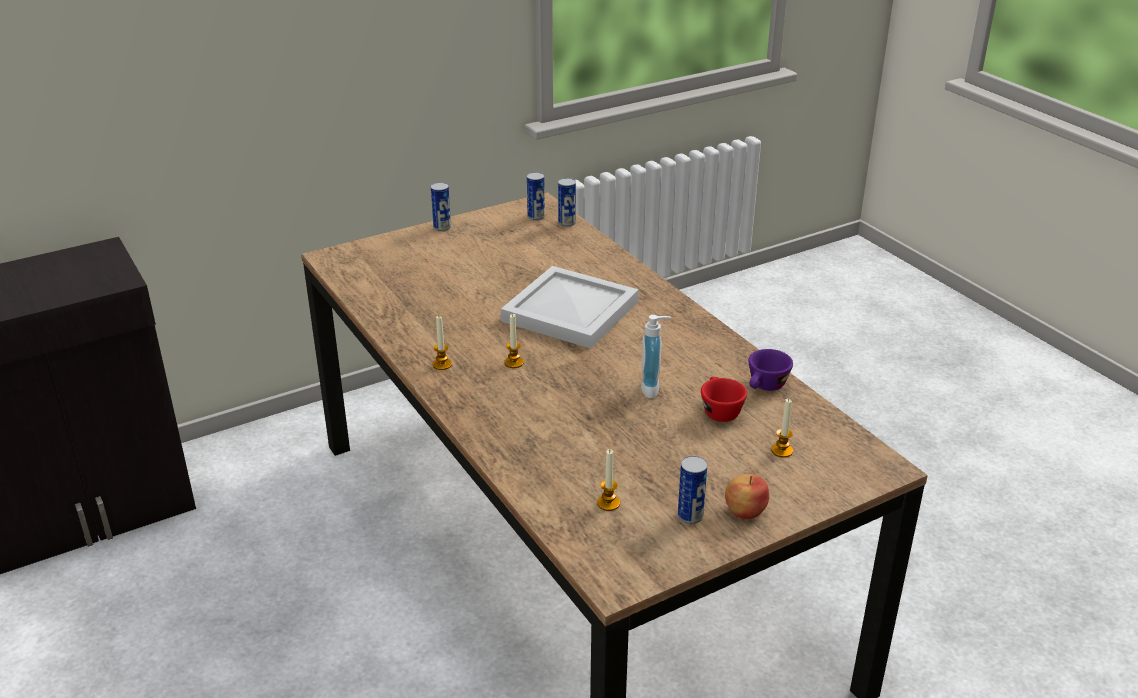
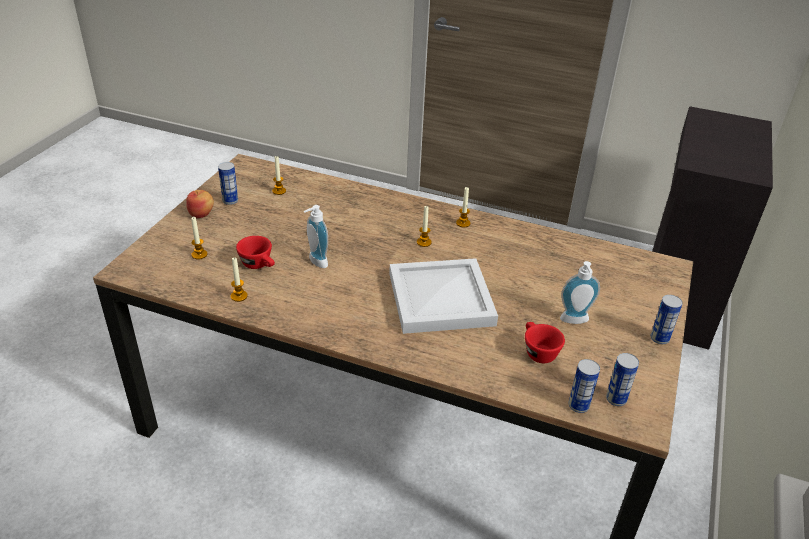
camera: 140 degrees right, 5 degrees up
(485, 257) = (575, 321): none -> soap dispenser
(546, 254) = (537, 351): none -> red cup
(765, 387) = (239, 296): purple cup -> candle

